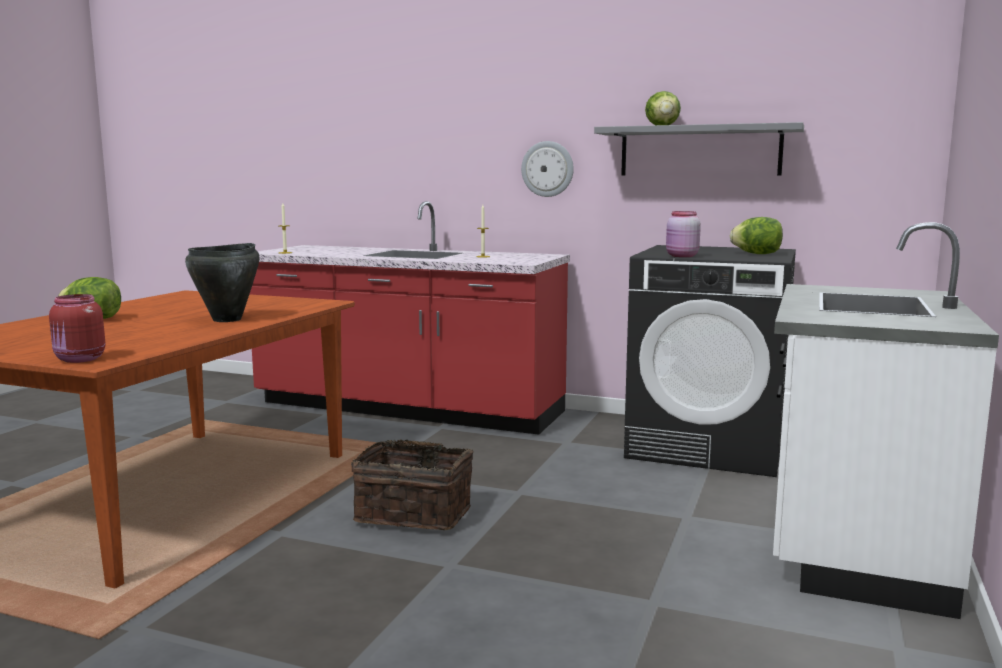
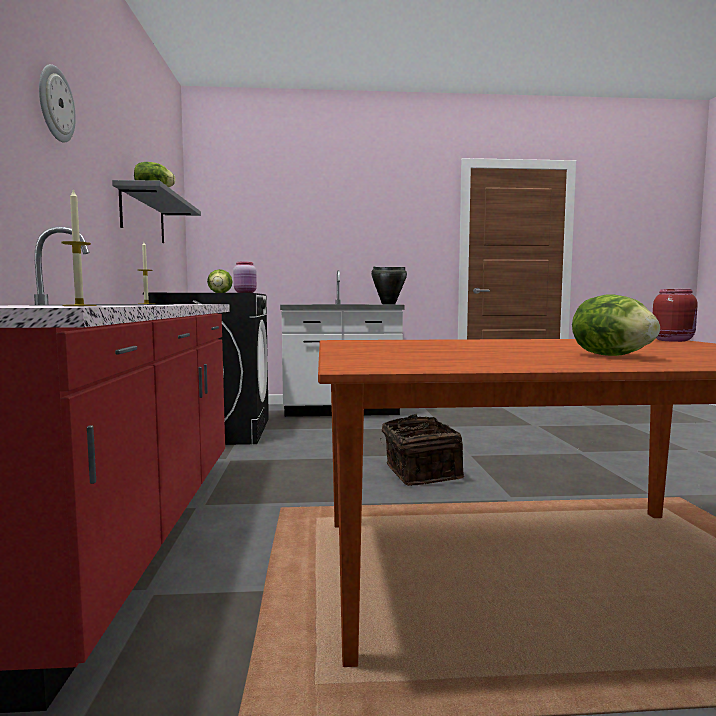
camera: 115 degrees left, 5 degrees down
(228, 319) = (488, 342): black cooking pot -> black cooking pot (388, 304)
(547, 169) = (87, 208): wall clock -> wall clock (55, 104)

